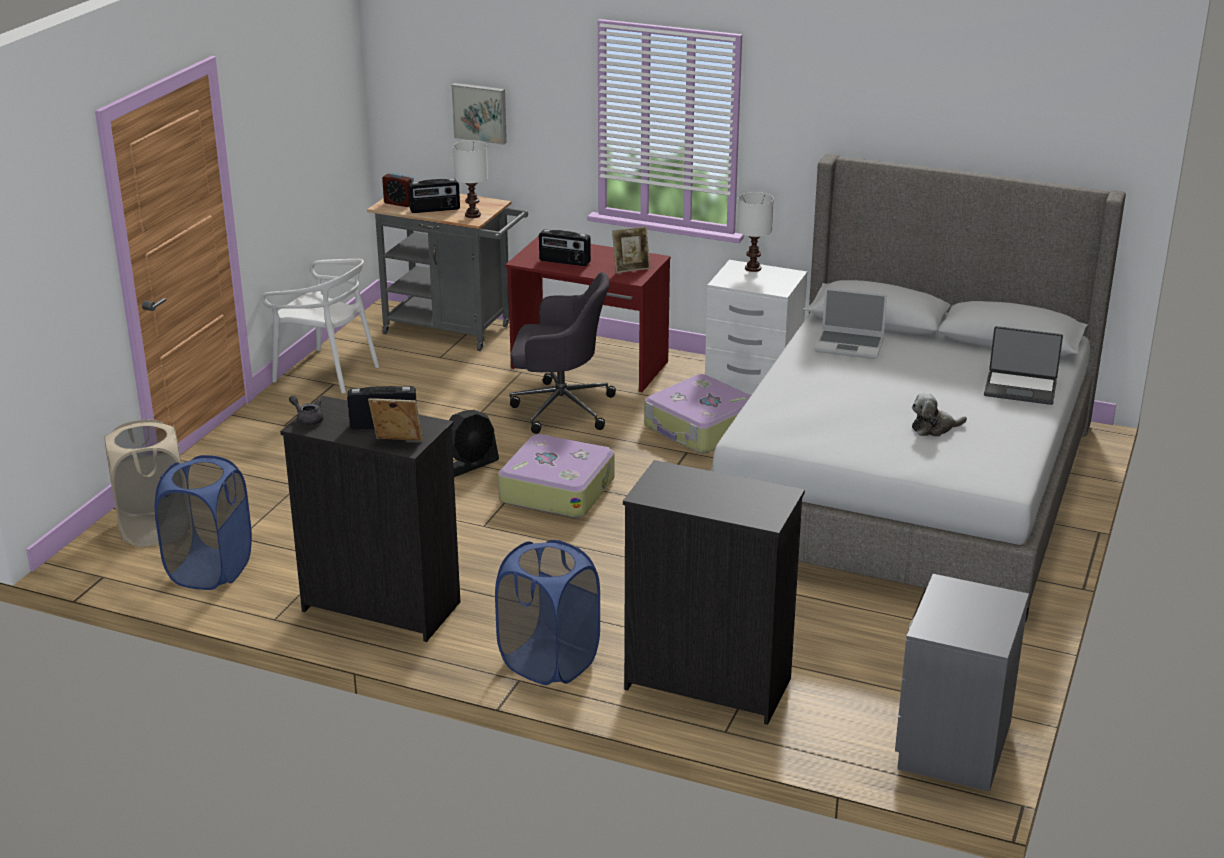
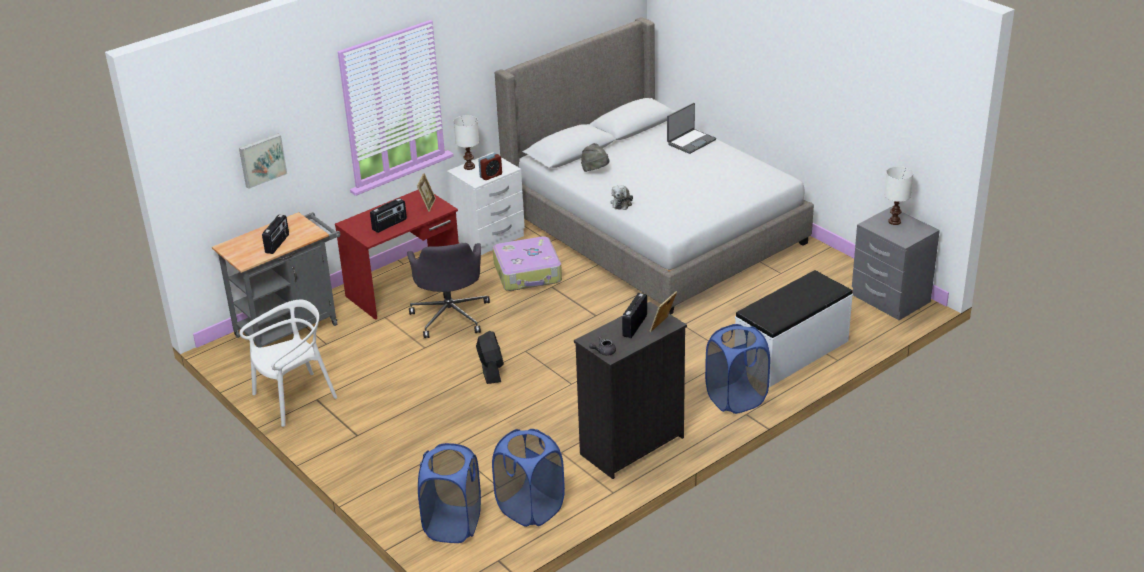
camera: 60 degrees left, 5 degrees up
(154, 529) = (453, 525): beige laundry basket -> blue laundry basket
(399, 203) = (247, 255): alarm clock -> alarm clock (491, 176)
(473, 215) = (306, 231): white table lamp -> white table lamp (894, 221)
(557, 489) = (552, 345): suitcase -> none
(560, 408) = (450, 315): grey office chair -> grey office chair turned 135 degrees clockwise
(706, 683) = (792, 353): black dresser -> white bench
(850, 345) = (595, 171): laptop -> grey hat
(934, 428) = (710, 178): plush toy -> plush toy (621, 203)

